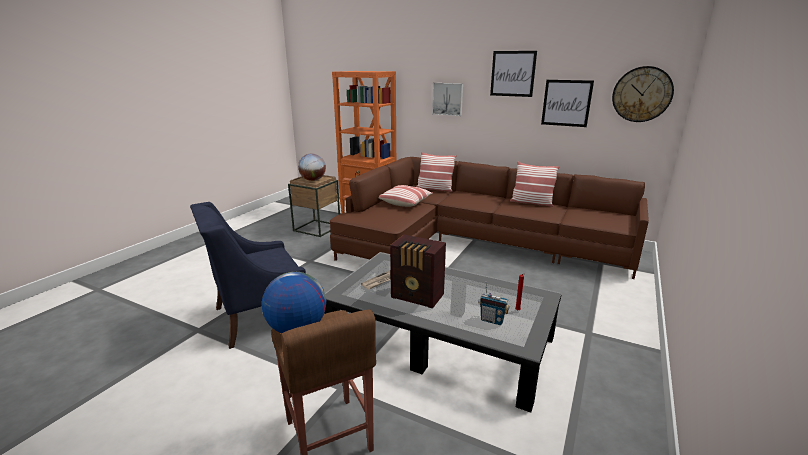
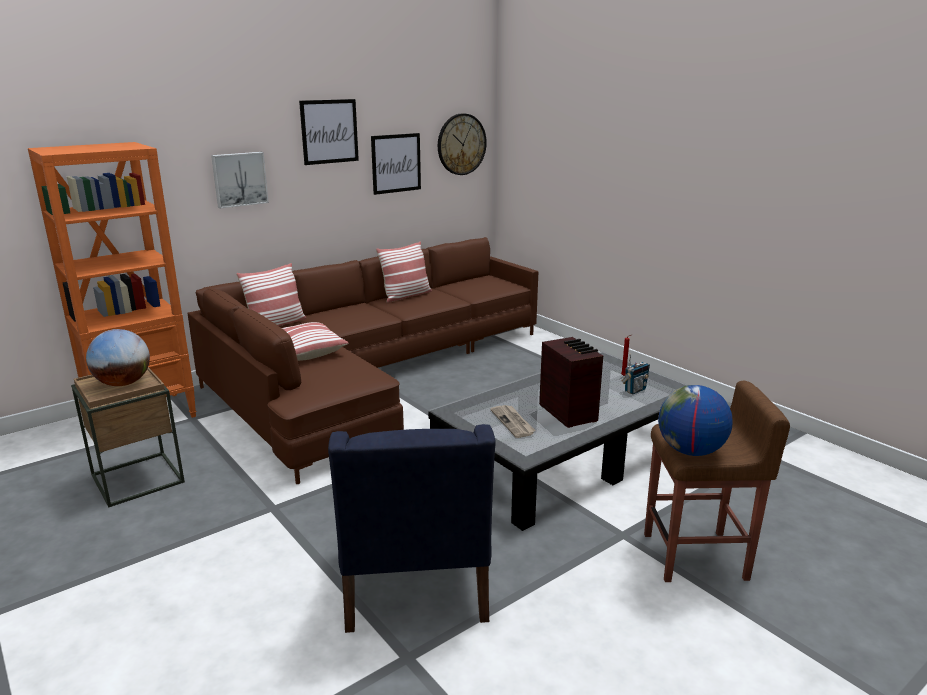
camera: 65 degrees left, 0 degrees up
(418, 297) = (568, 412): radio -> radio turned 75 degrees counterclockwise

